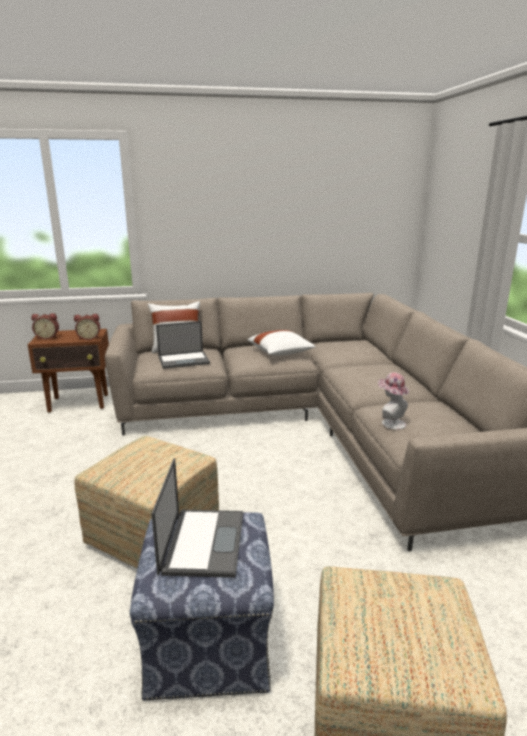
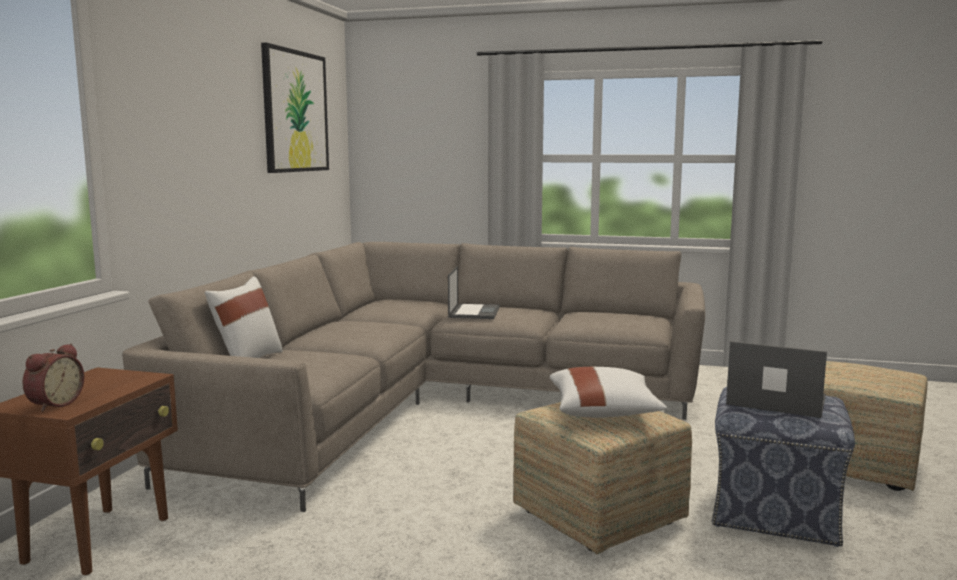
camera: 65 degrees left, 10 degrees down
(89, 338) = (138, 379): alarm clock -> none
(184, 360) = (312, 361): laptop -> laptop (474, 312)
(281, 353) = (368, 326): white pillow -> white pillow (603, 412)
(339, 188) = (295, 111): none -> picture
(390, 423) = (607, 326): hat -> none

